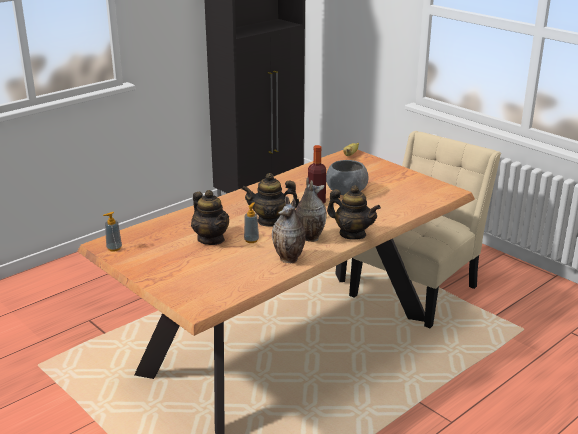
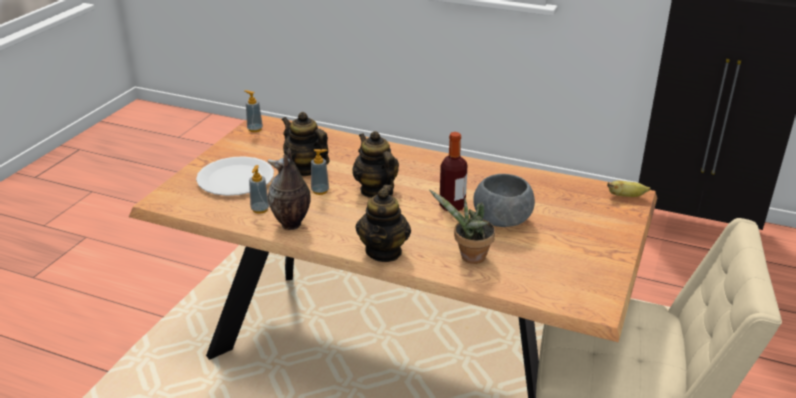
camera: 65 degrees right, 5 degrees up
(195, 270) = (236, 178): none -> white plate
(211, 239) = (306, 169): teapot -> teapot turned 105 degrees clockwise
(256, 267) = (260, 209): none -> soap dispenser
(309, 237) = (353, 224): vase -> none
(380, 211) = (469, 257): none -> potted plant

